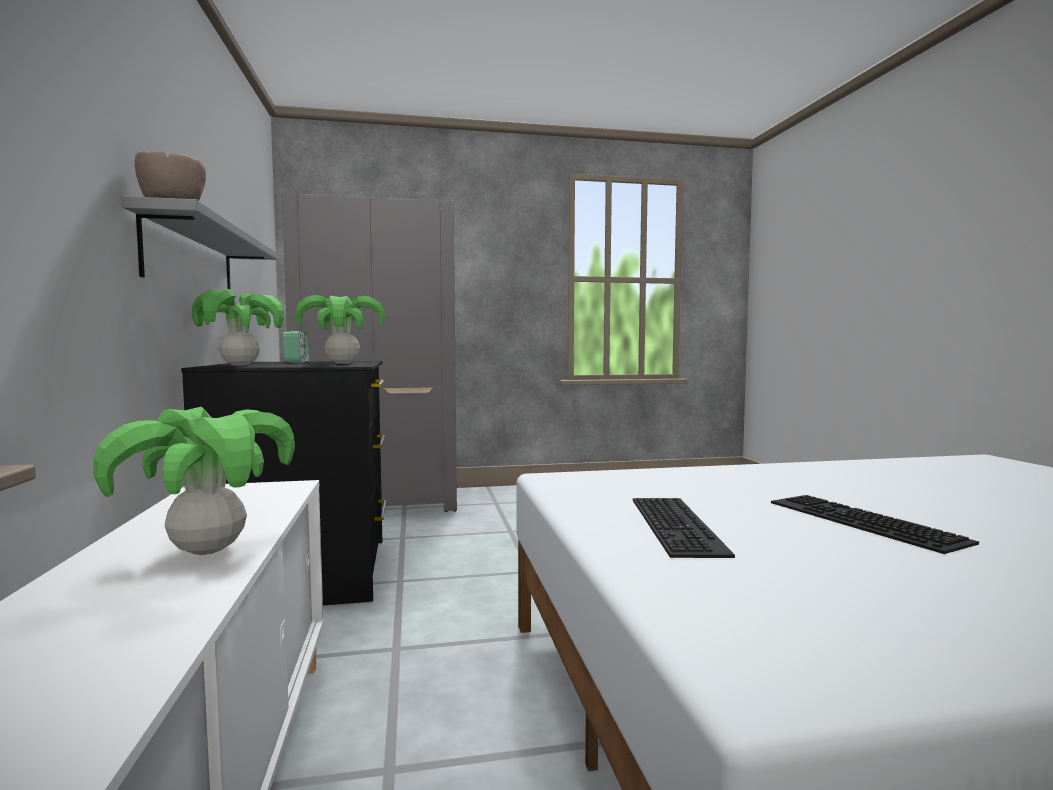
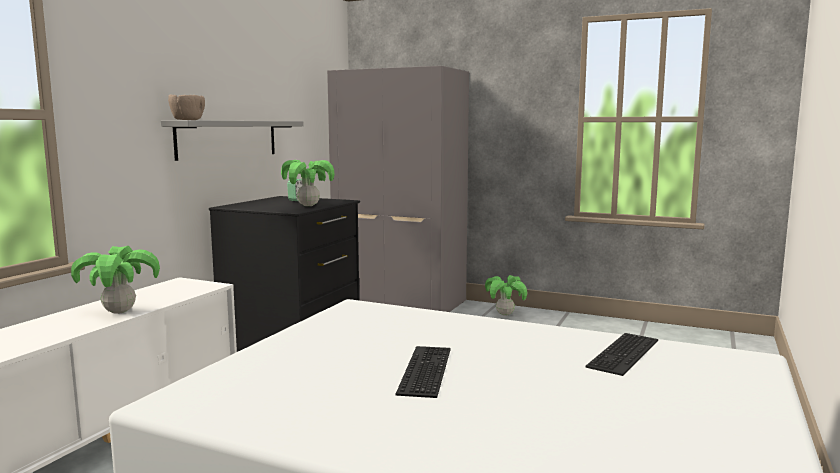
camera: 35 degrees right, 5 degrees up
(240, 365) = (246, 205): potted plant -> potted plant (505, 314)
(680, 525) = (323, 346): keyboard -> keyboard (625, 354)

